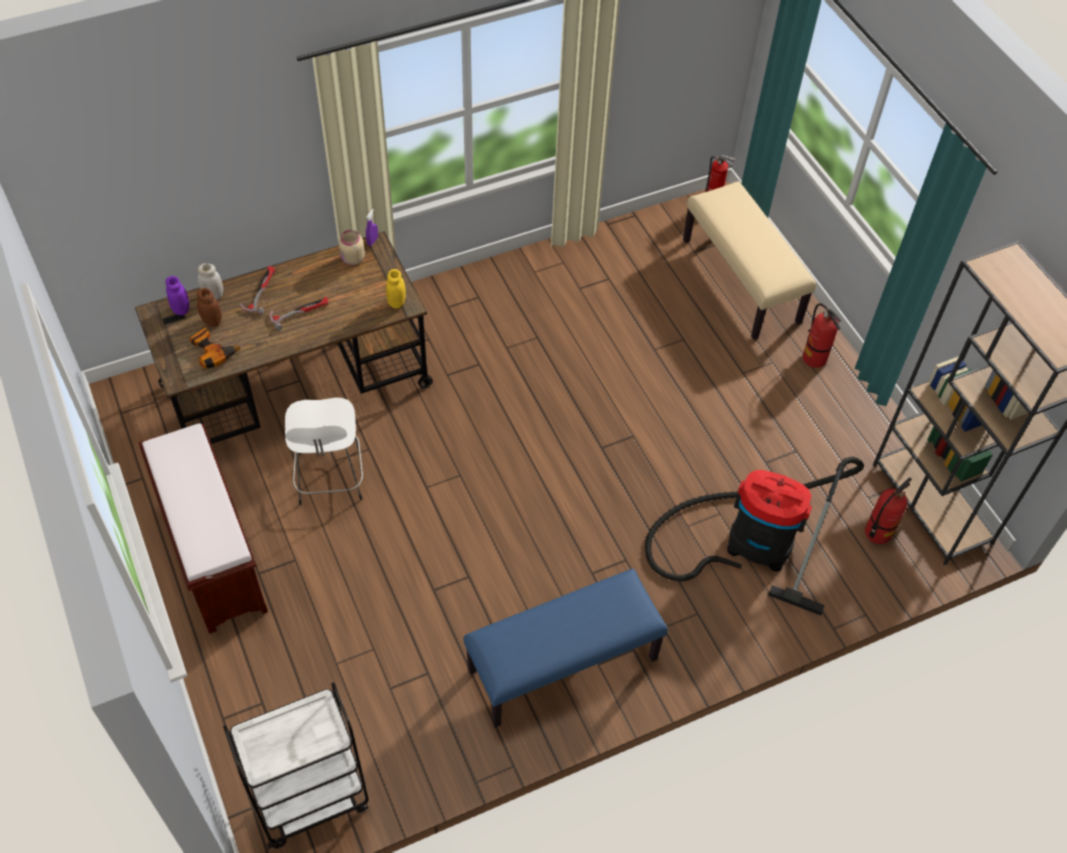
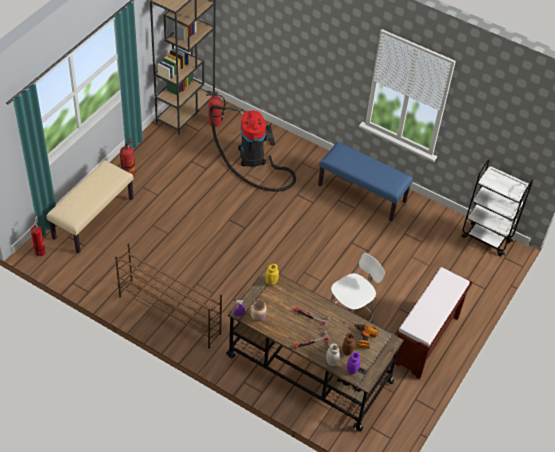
camera: 125 degrees left, 5 degrees down
(507, 285) = (169, 314): none -> brown shoe rack

